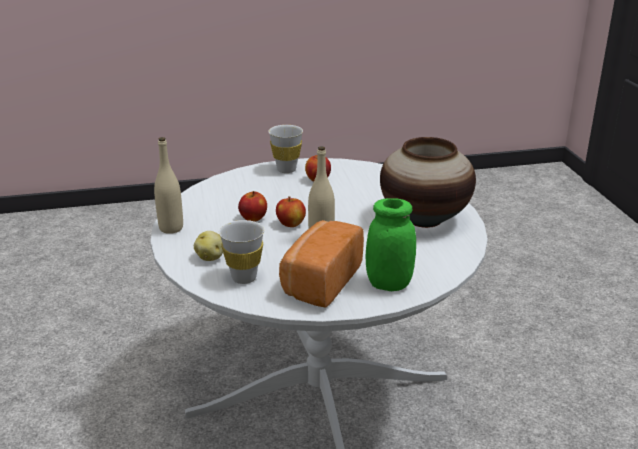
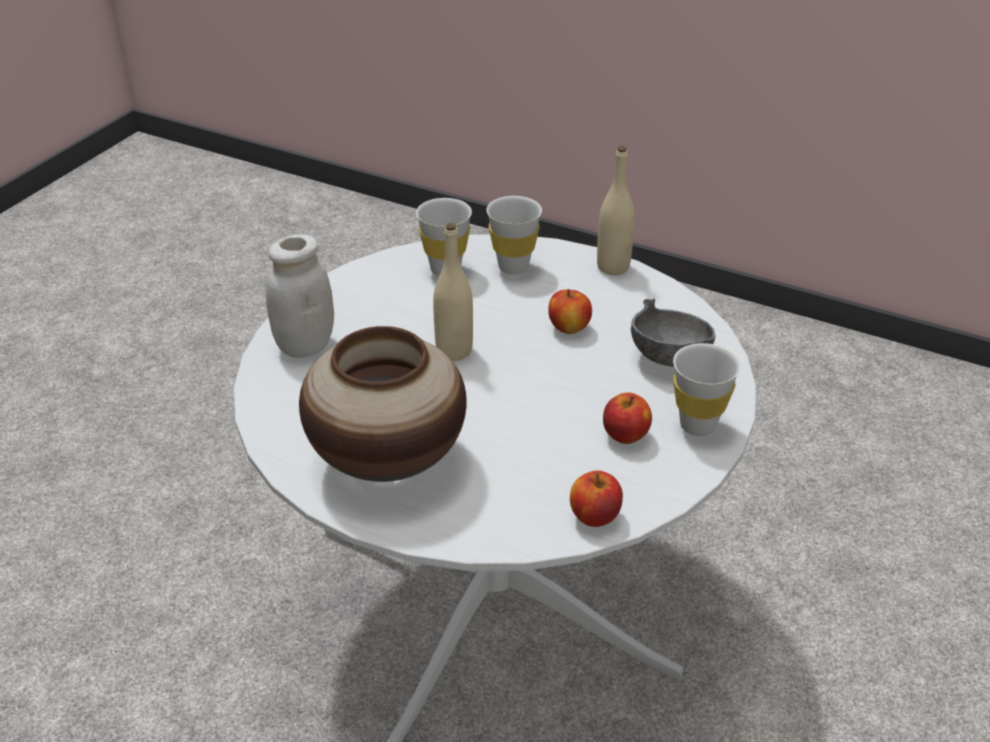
camera: 130 degrees right, 10 degrees up
(211, 257) = (513, 267): potato -> white cup
(242, 188) = (670, 357): none -> grey bowl
(291, 224) = (519, 347): apple -> apple (594, 517)
(319, 281) = (374, 307): bread -> none
(389, 284) = (305, 345): green jar -> white jar

